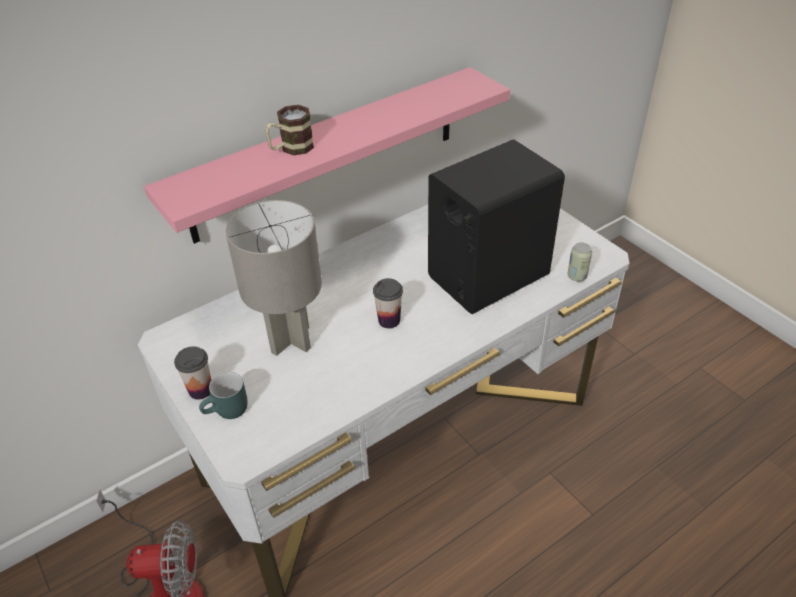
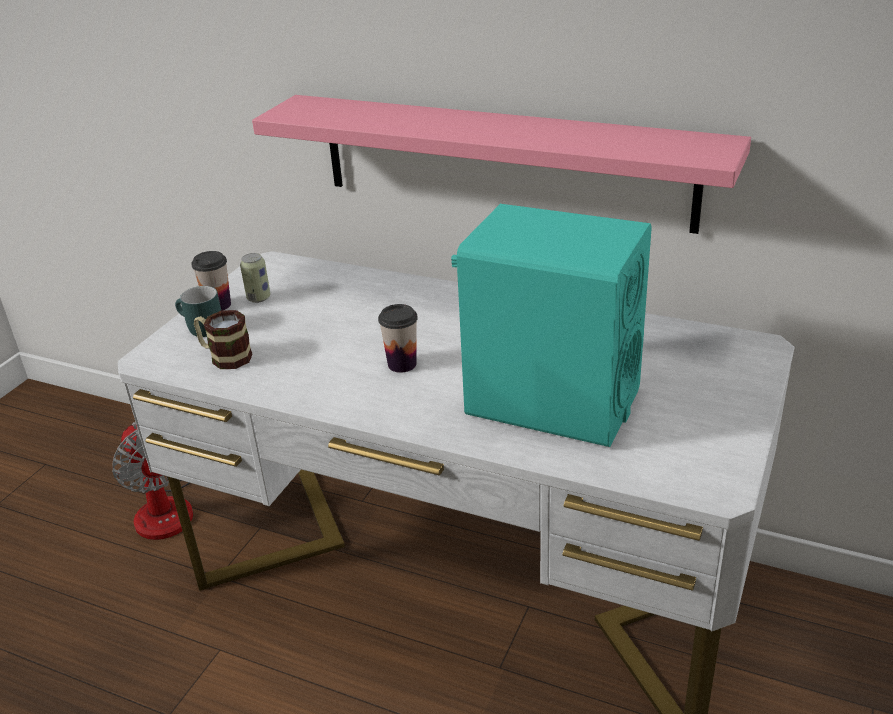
camera: 60 degrees right, 10 degrees down
(290, 340) = (319, 321): grey table lamp -> none
(291, 148) = (424, 118): mug -> mug (225, 356)
(487, 276) = (552, 402): black speaker -> turquoise speaker
(577, 276) = (636, 475): can -> can (258, 298)

